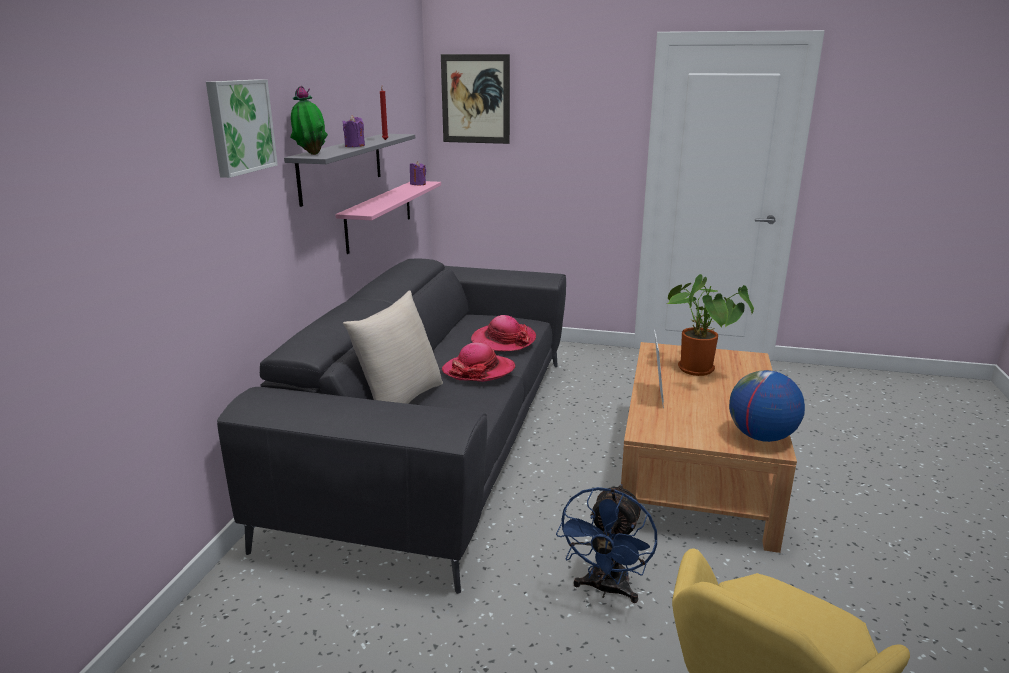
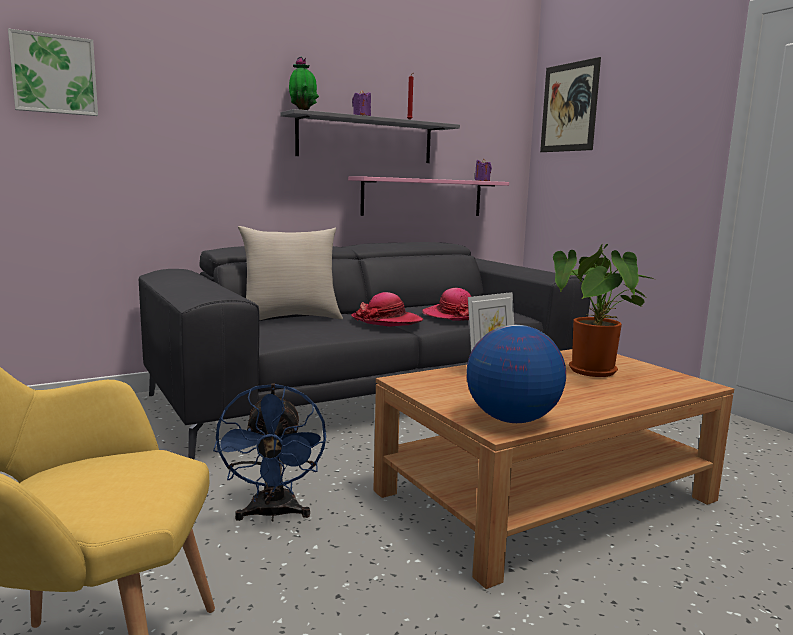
camera: 45 degrees right, 10 degrees down
(239, 126) = (227, 76): picture -> picture (54, 75)
(606, 589) = (273, 514): blue fan -> blue fan turned 75 degrees counterclockwise

